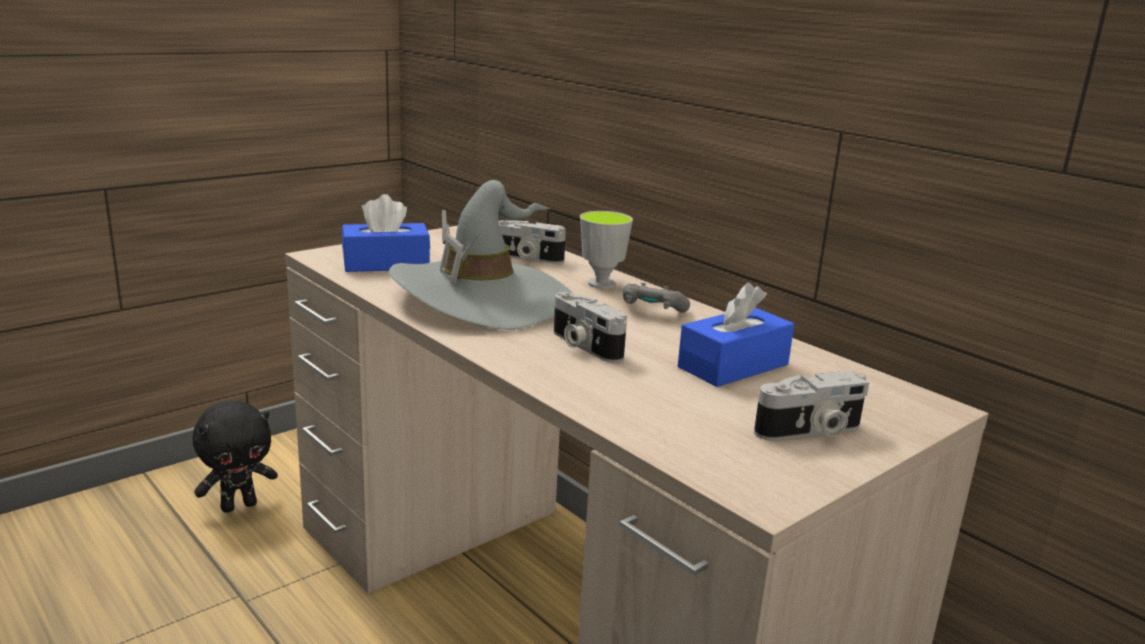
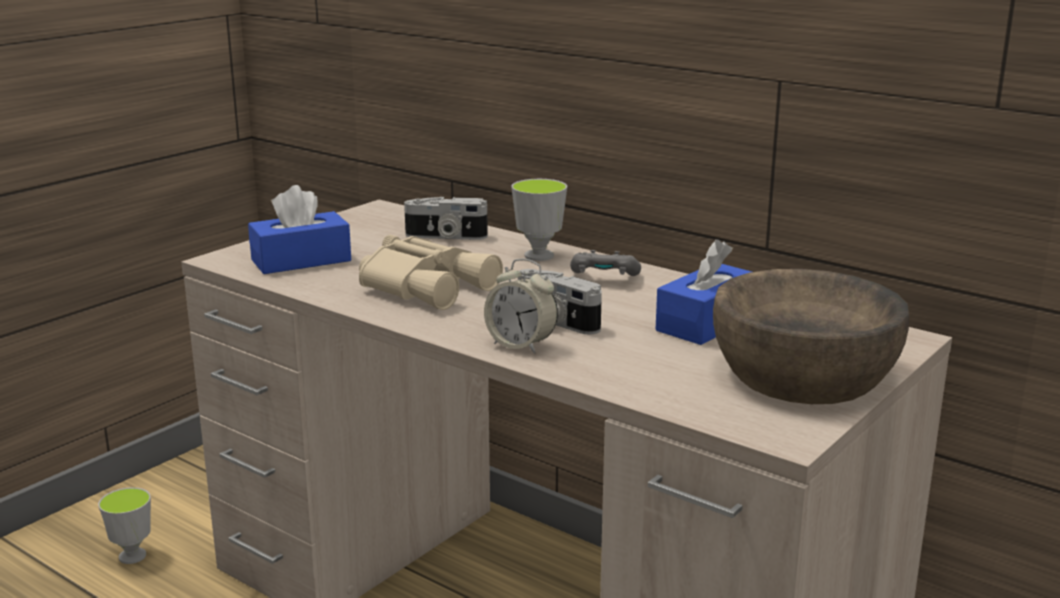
camera: 10 degrees left, 0 degrees up
(239, 505) = (132, 556): black plush toy -> cup
(483, 298) = (427, 285): grey hat -> beige binoculars
(538, 364) = (521, 345): none -> alarm clock
(810, 431) = (803, 374): camera -> brown bowl

